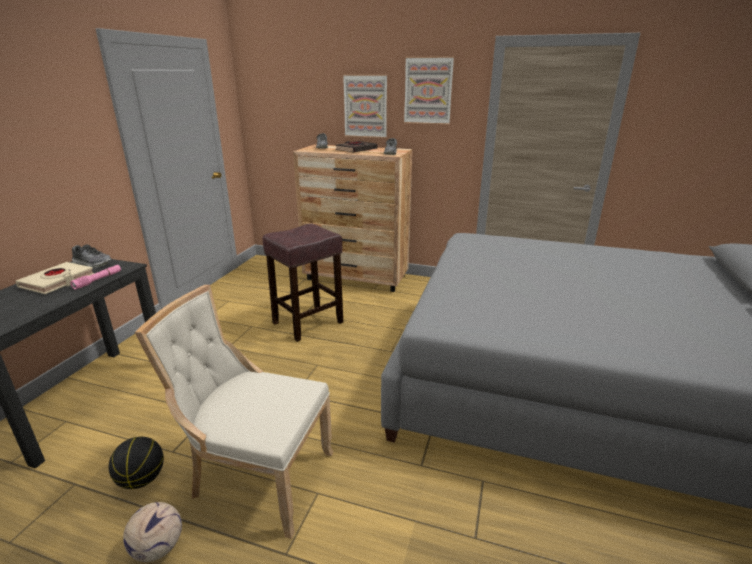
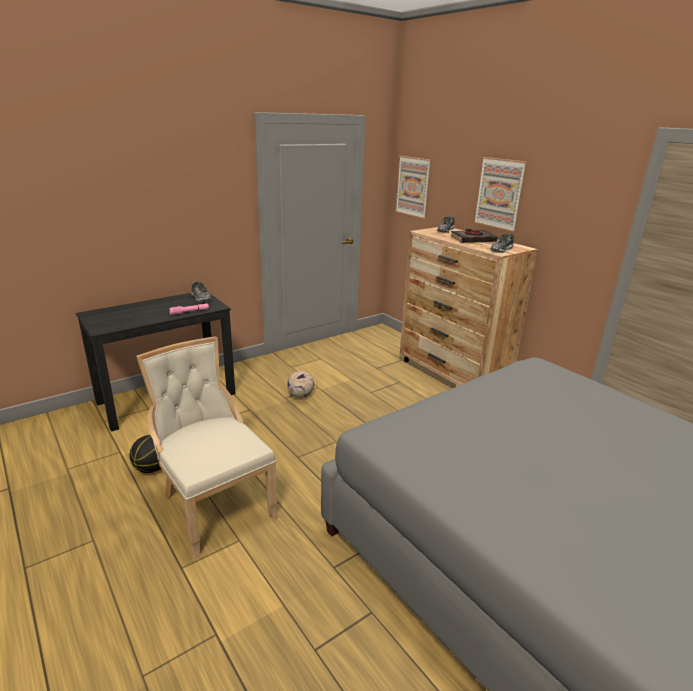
camera: 35 degrees right, 0 degrees up
(58, 281) = (168, 305): beige book -> none
(157, 548) = (122, 517): football -> football (300, 395)
(309, 322) = (366, 401): brown stool -> none
(428, 91) = (566, 185): picture -> picture (413, 186)

